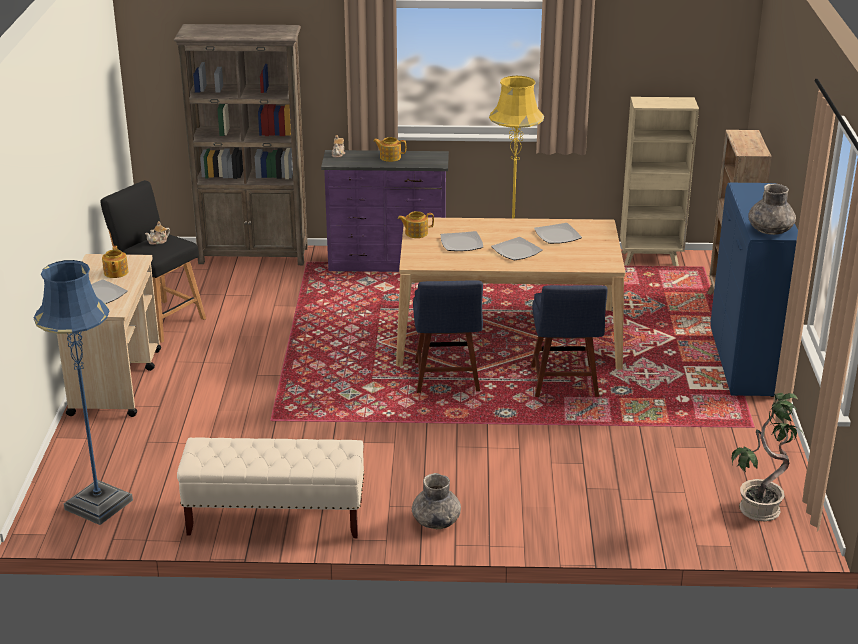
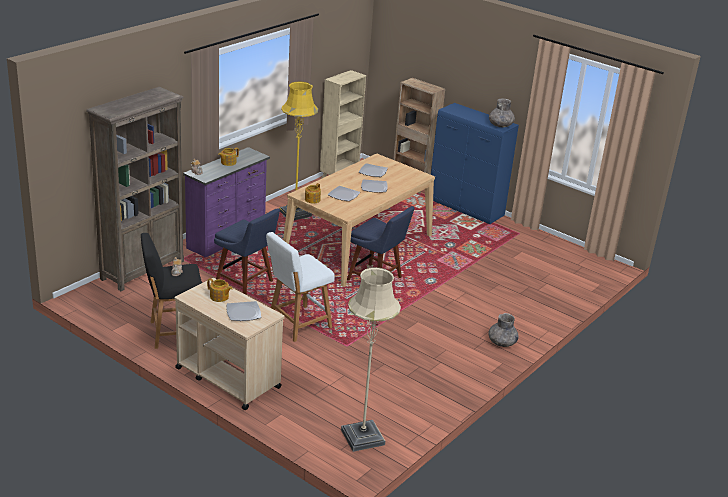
camera: 55 degrees left, 0 degrees up
(98, 504) = (362, 437): blue floor lamp -> beige floor lamp
(272, 374) = (297, 324): none -> white stool
(275, 518) = (446, 386): beige bench -> none
(564, 384) = (424, 254): blue chair -> blue chair (246, 283)
(758, 508) = (580, 264): potted plant -> none

